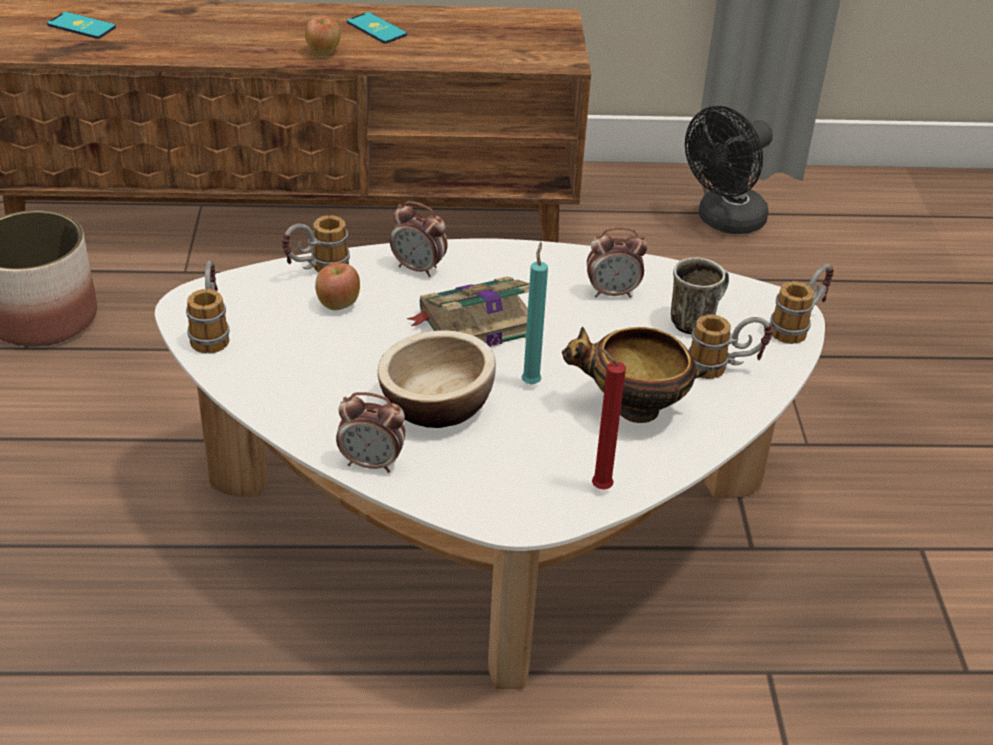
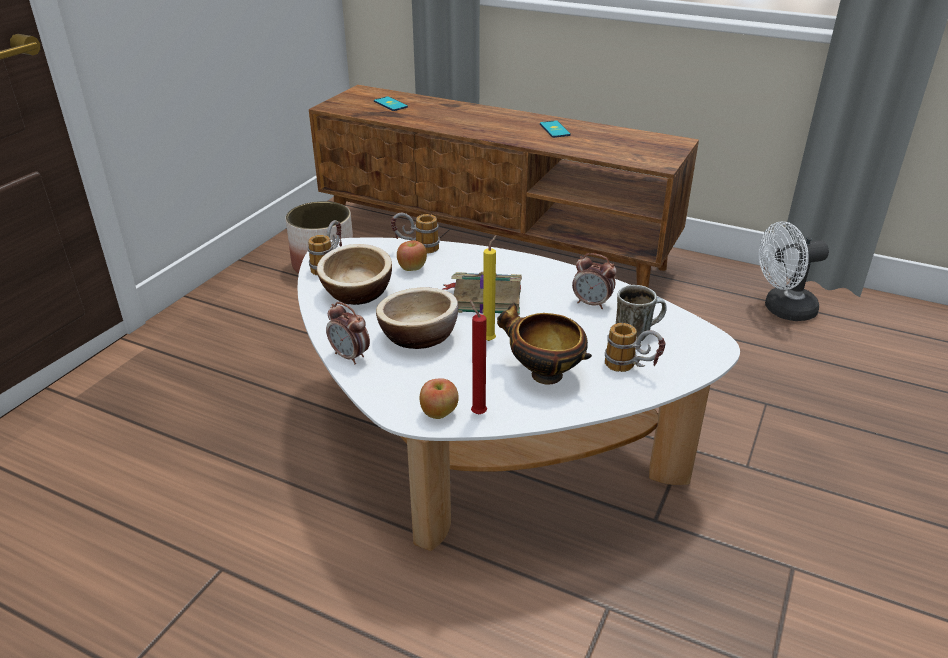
camera: 30 degrees right, 5 degrees down
(294, 364) = (357, 292): none -> bowl
(323, 52) = (511, 136): apple -> apple (439, 413)
(418, 268) = (478, 261): alarm clock -> none
(531, 382) = (490, 340): turquoise candle -> yellow candle
(724, 222) = (782, 310): black fan -> white fan
(799, 326) = (713, 357): mug -> none

